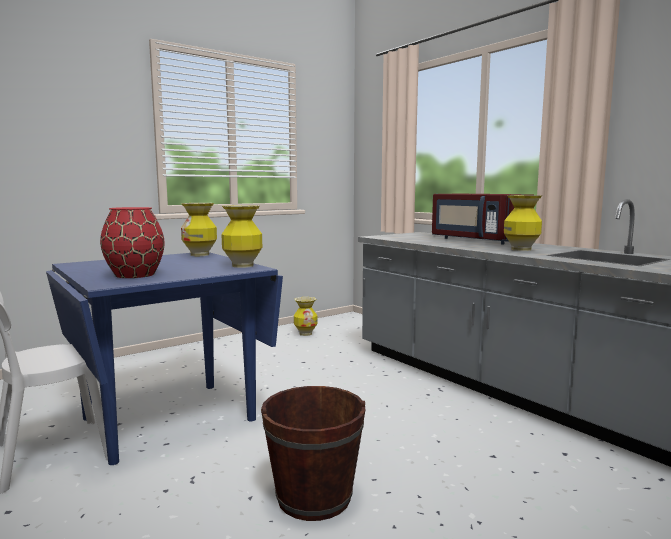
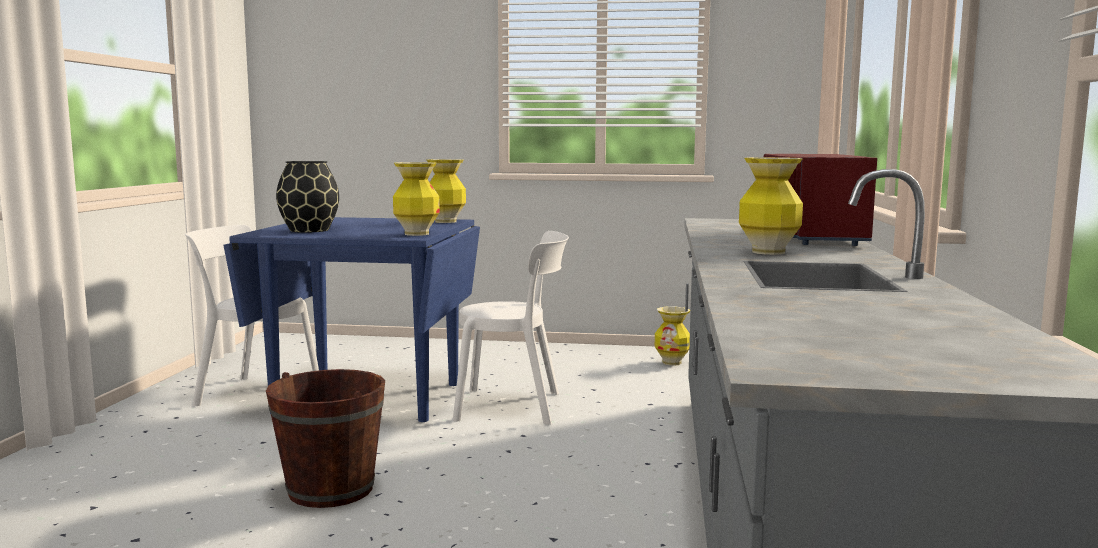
camera: 45 degrees right, 0 degrees up
(134, 275) = (309, 230): red vase -> black vase
(286, 388) = (515, 406): none -> white chair

